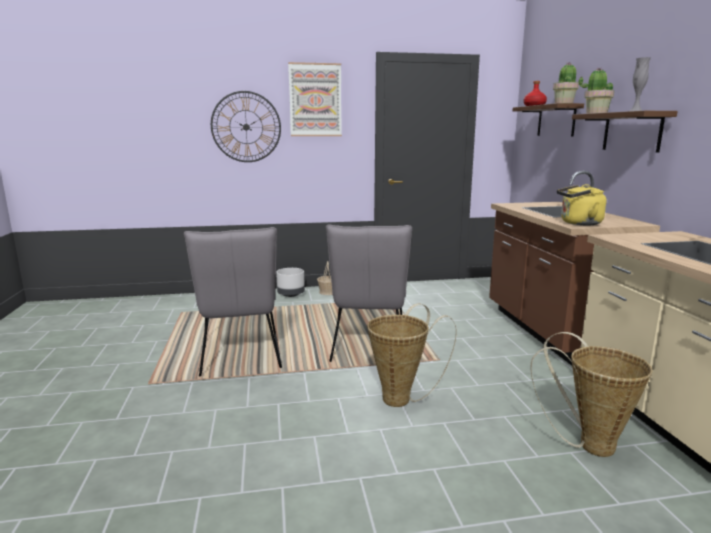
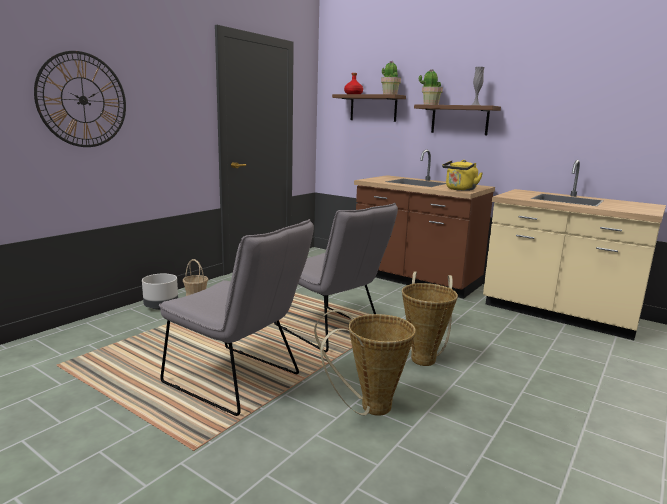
camera: 45 degrees left, 0 degrees up
(315, 100) = (161, 72): picture -> none
(588, 444) = (547, 340): basket -> basket (368, 408)

